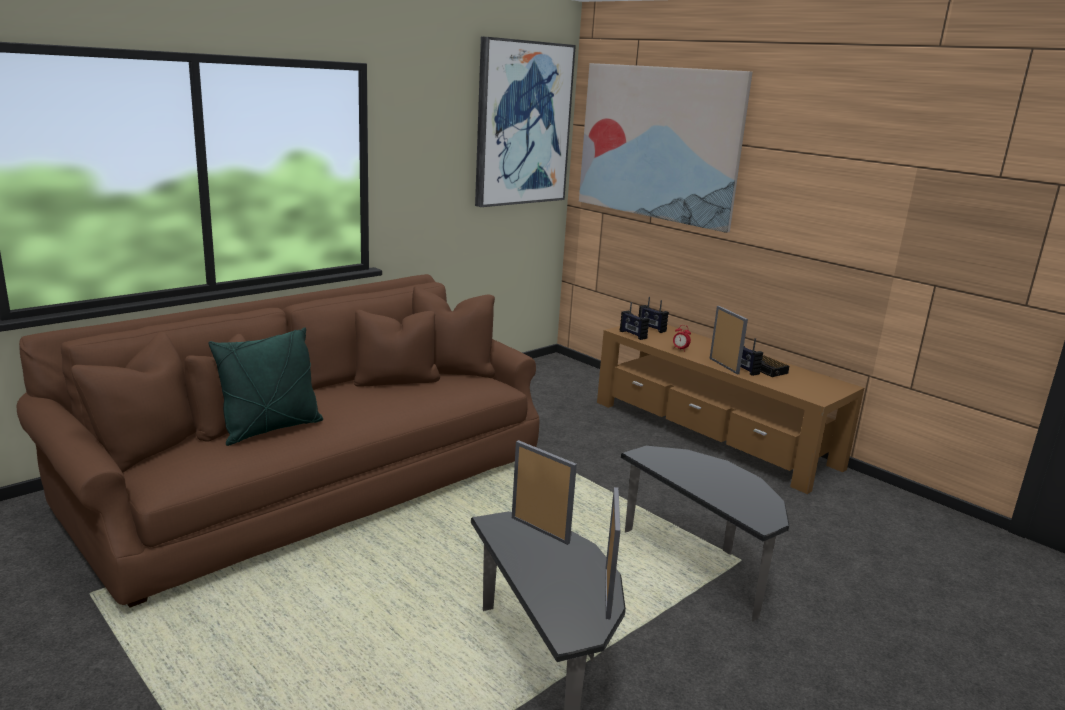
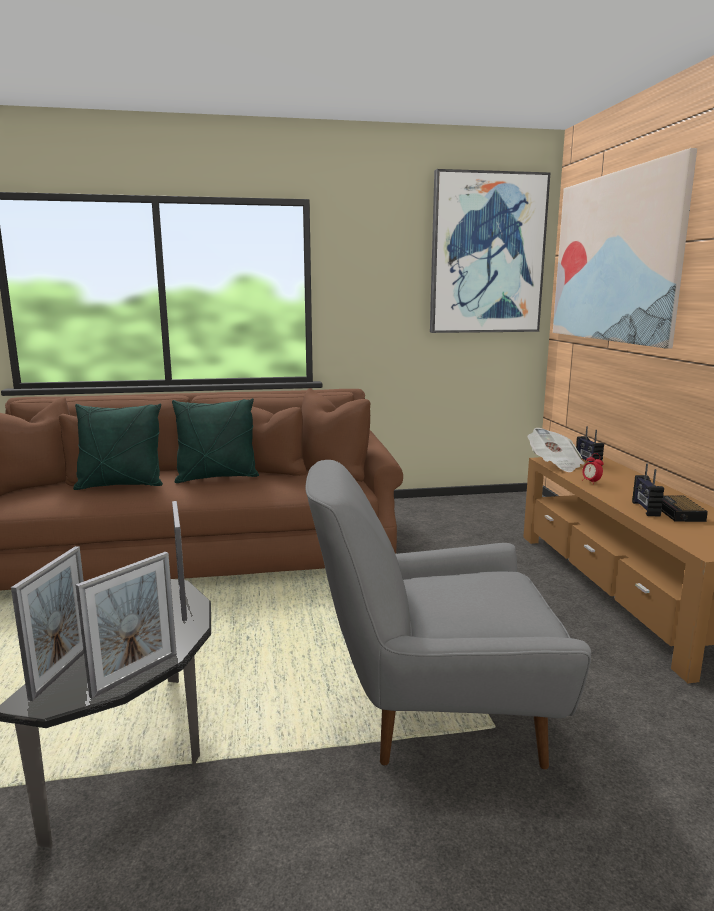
camera: 35 degrees right, 5 degrees down
(359, 399) = (217, 477): none -> green pillow
(632, 335) = (554, 464): radio -> newspaper
(700, 566) = (435, 716): side table -> grey armchair
(724, 366) = (623, 502): picture frame -> picture frame (62, 671)

